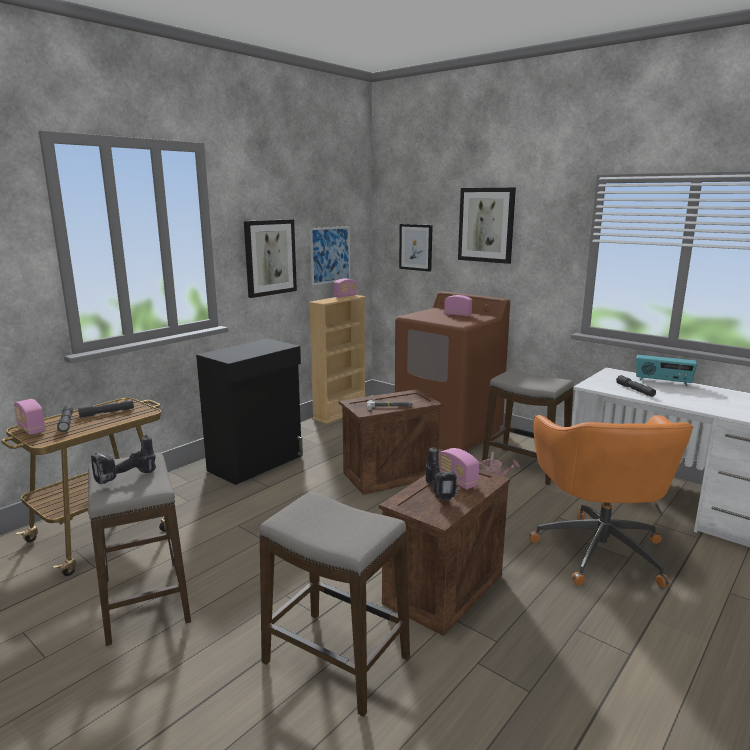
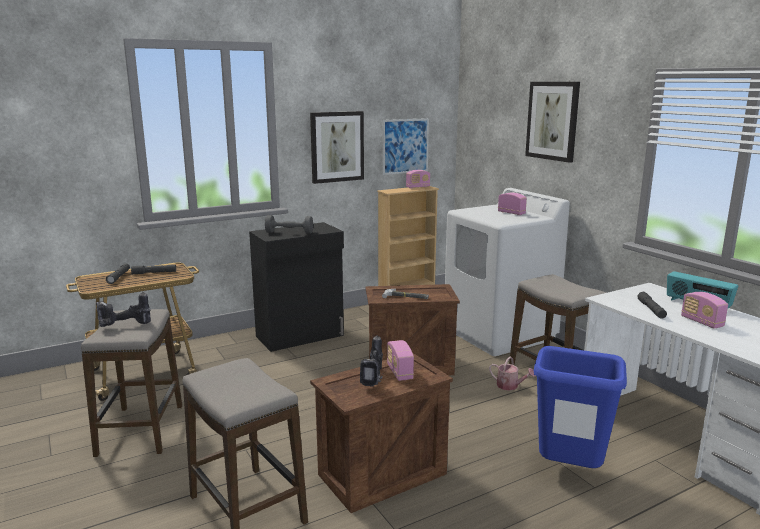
camera: 20 degrees right, 0 degrees up
(31, 429) = (92, 279): radio -> radio (701, 322)
(244, 352) = (289, 233): none -> grey dumbbell
(416, 247) = (491, 141): picture -> none
(448, 433) = (499, 334): brown washing machine -> white washing machine
(599, 549) = (568, 472): orange office chair -> blue trash can

